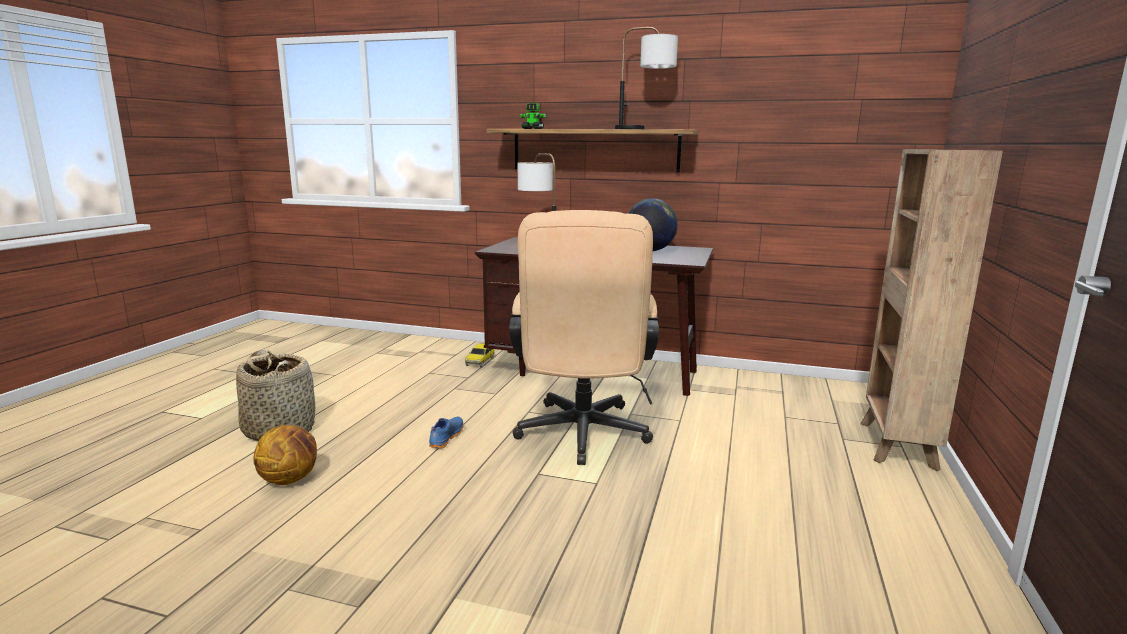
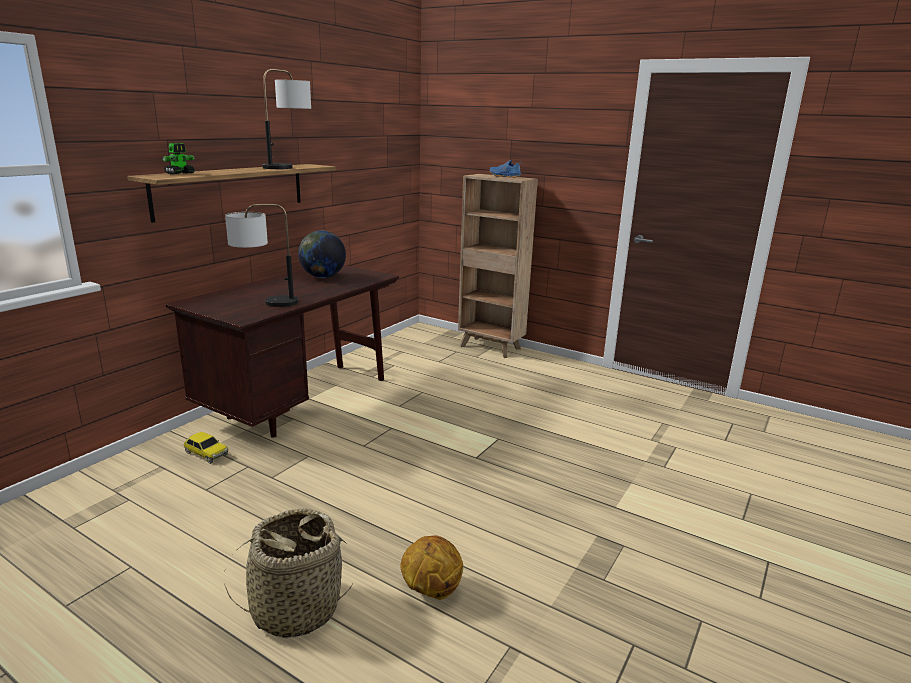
camera: 75 degrees left, 5 degrees up
(445, 438) = (391, 492): blue shoe -> blue shoe (504, 176)
(581, 437) = (427, 431): beige office chair -> none

